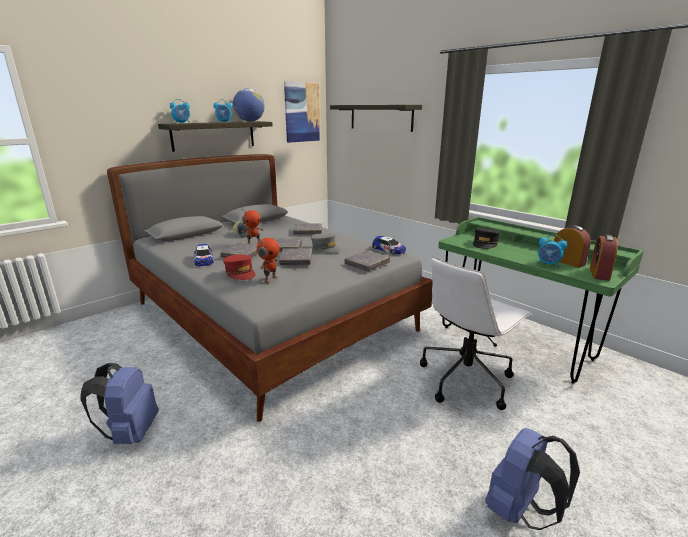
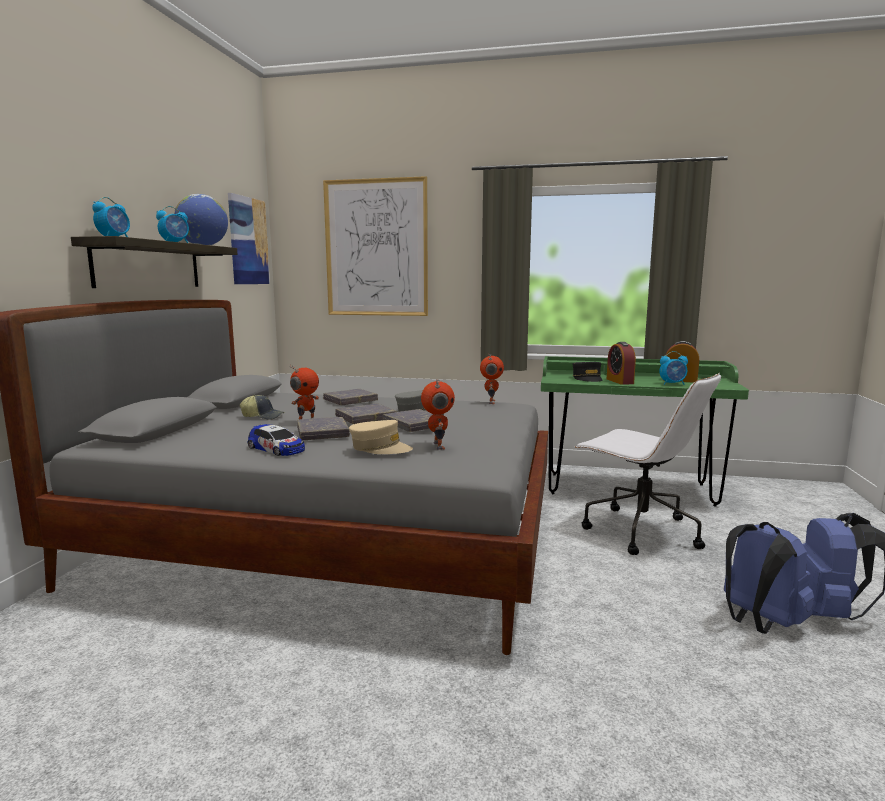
camera: 35 degrees left, 10 degrees down
(130, 433) = (344, 759): blue backpack -> blue backpack (758, 622)
(240, 273) = (380, 448): red cap -> beige cap
(367, 263) = (501, 415): grey book -> none
(380, 117) = (376, 248): shelf -> picture
(388, 250) = (491, 402): toy car -> toy robot
(466, 379) = (639, 531): white office chair -> white office chair turned 60 degrees counterclockwise
(599, 274) = (719, 383): alarm clock -> alarm clock (619, 381)

